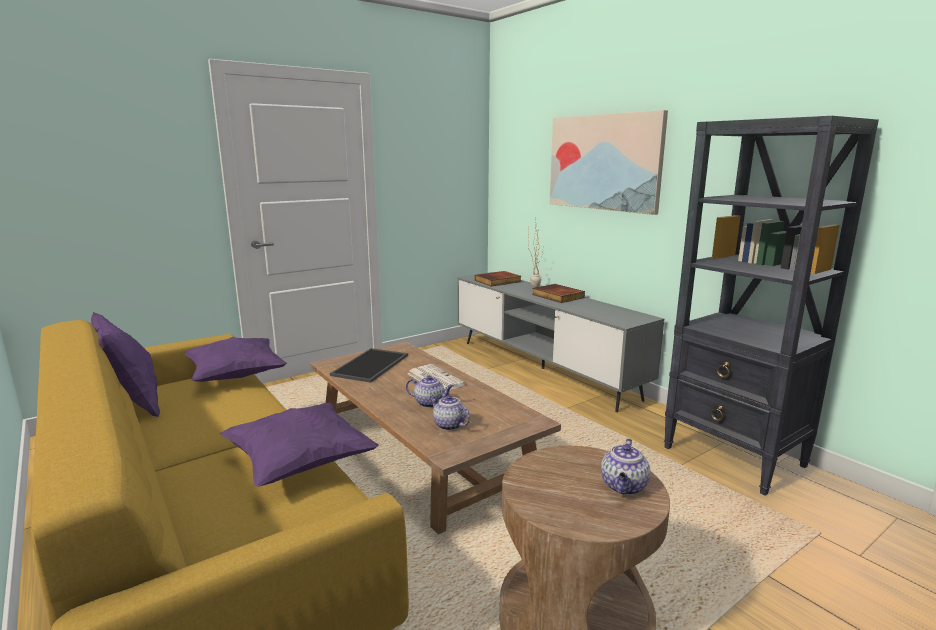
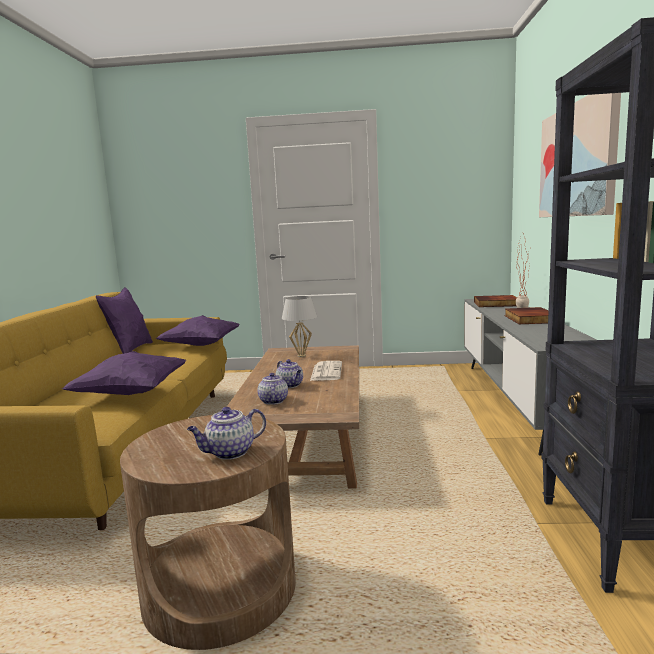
camera: 40 degrees right, 5 degrees down
(371, 365) = (301, 356): tray -> white table lamp

